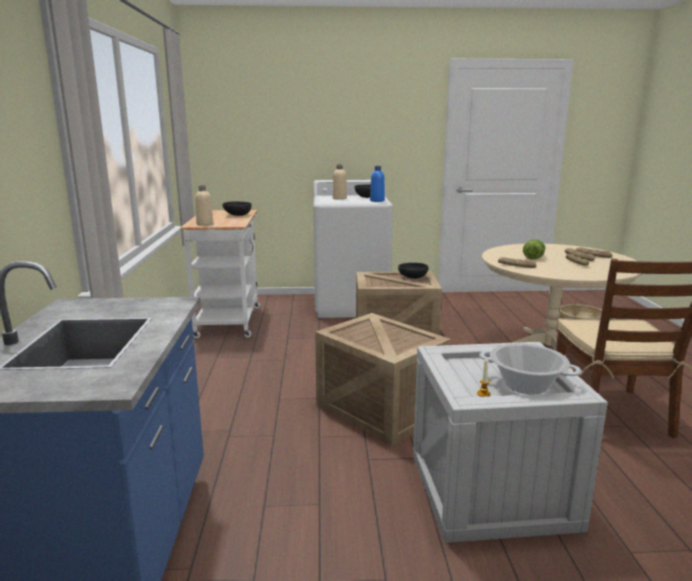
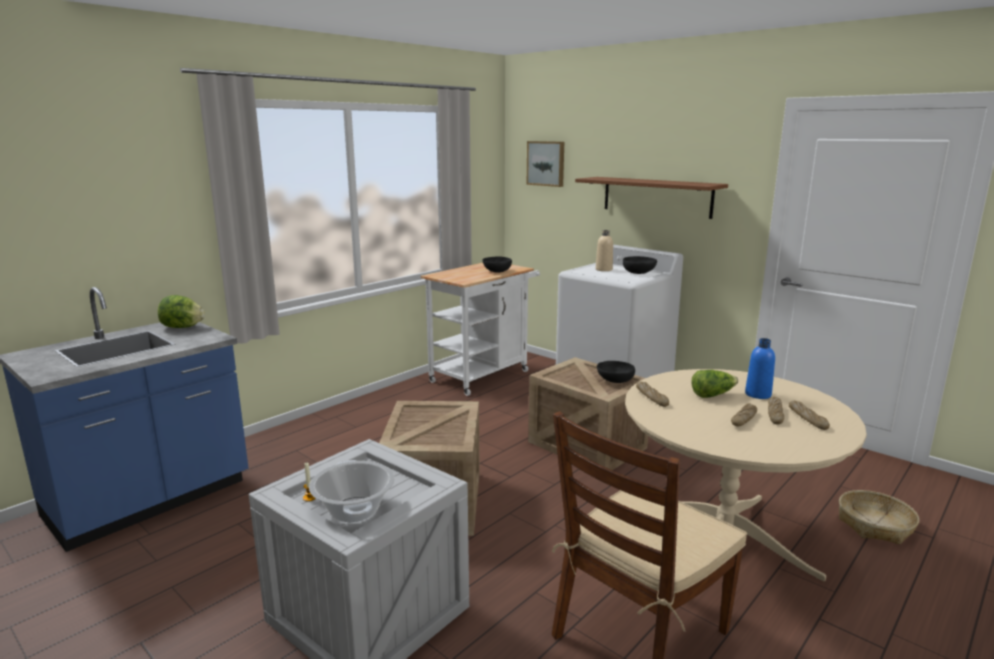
camera: 45 degrees right, 0 degrees up
(96, 306) = (182, 327): none -> lettuce
(205, 224) = (444, 276): beige bottle -> none
(237, 113) = (546, 163): none -> picture
(353, 136) = (656, 196): none -> brown shelf
(377, 201) = (629, 279): blue bottle -> blue bottle (758, 394)

